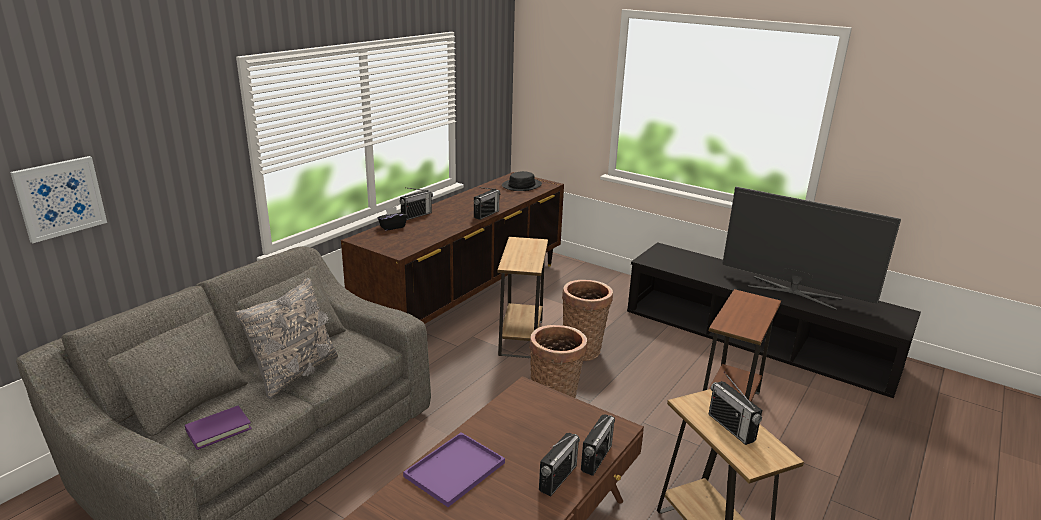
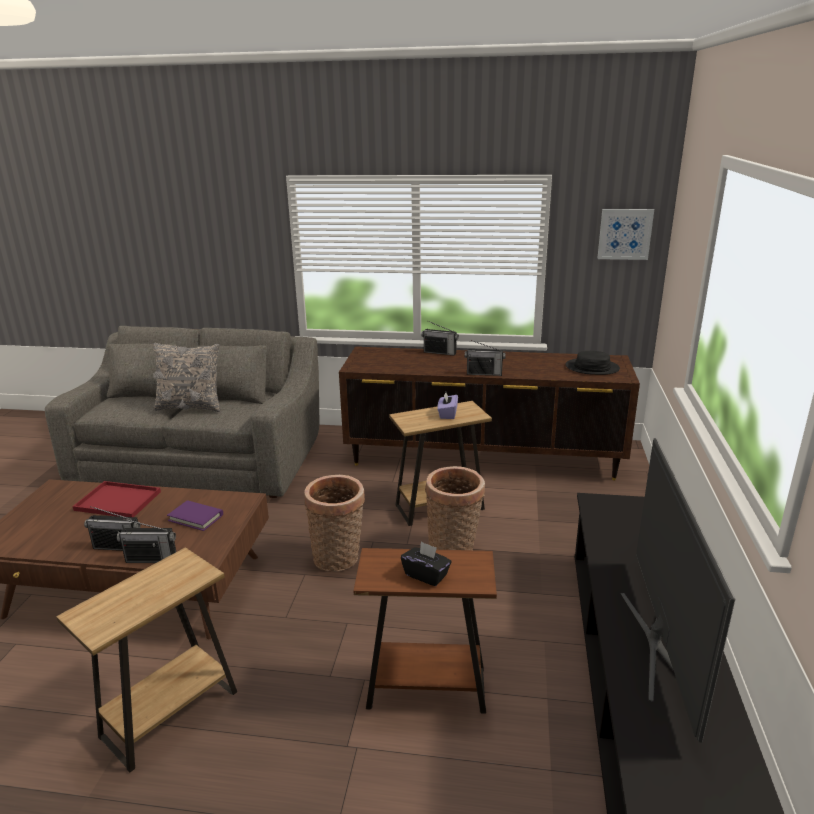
camera: 65 degrees right, 0 degrees up
(60, 198) = (161, 250): picture -> picture (624, 234)
(218, 430) = (114, 408): purple book -> purple book (196, 518)
(392, 227) = (402, 352): black tissue box -> black tissue box (426, 575)
(455, 468) = (119, 500): purple tray -> red tray
(524, 250) = (447, 414): none -> purple tissue box
(731, 427) = (144, 592): radio -> none

